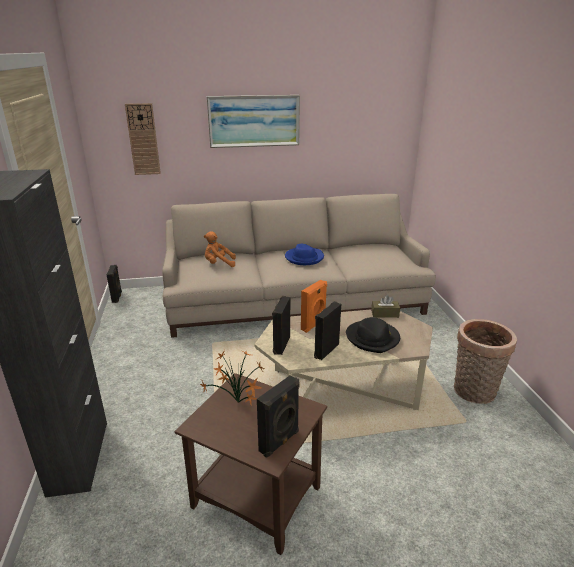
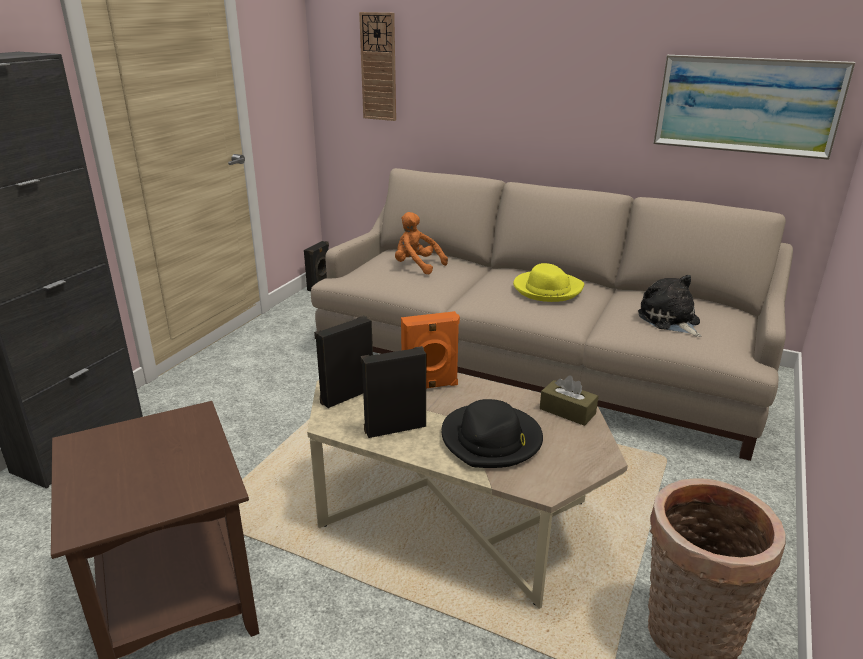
camera: 35 degrees right, 0 degrees up
(238, 404) = (155, 440): potted plant -> none
(254, 121) = (537, 49): picture -> picture (746, 105)
(280, 442) = (121, 511): black speaker -> none
(304, 258) = (547, 289): blue hat -> yellow hat
(374, 258) = (670, 320): none -> plush toy

